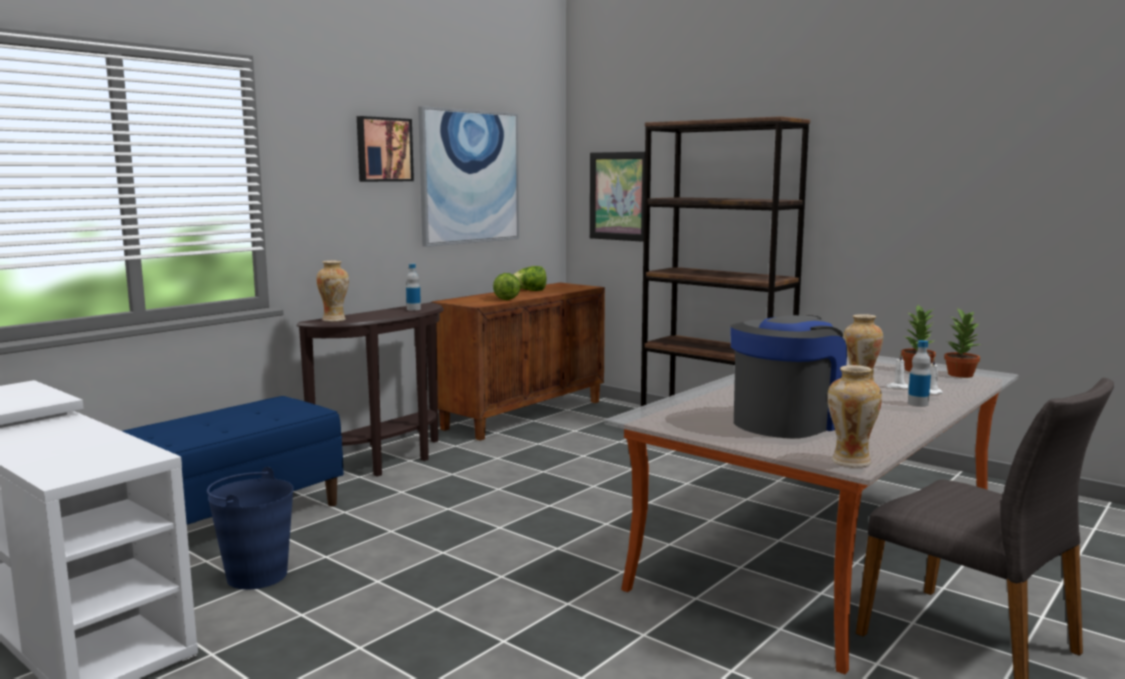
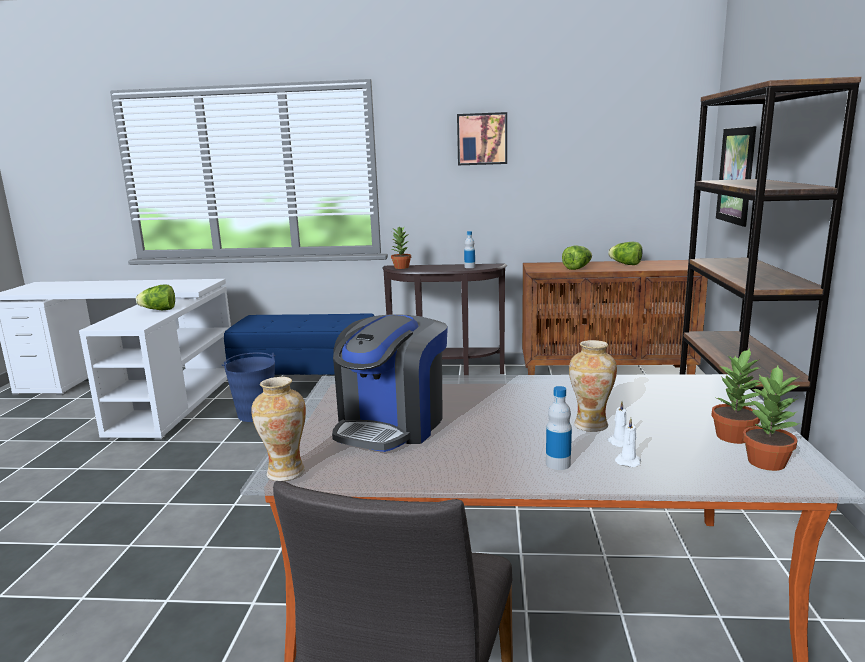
camera: 55 degrees right, 5 degrees up
(73, 438) = (159, 310): none -> lettuce
(334, 320) = (401, 267): vase -> potted plant
(470, 177) = (576, 158): picture -> none
(787, 422) = (392, 425): coffee machine -> coffee machine turned 105 degrees clockwise

